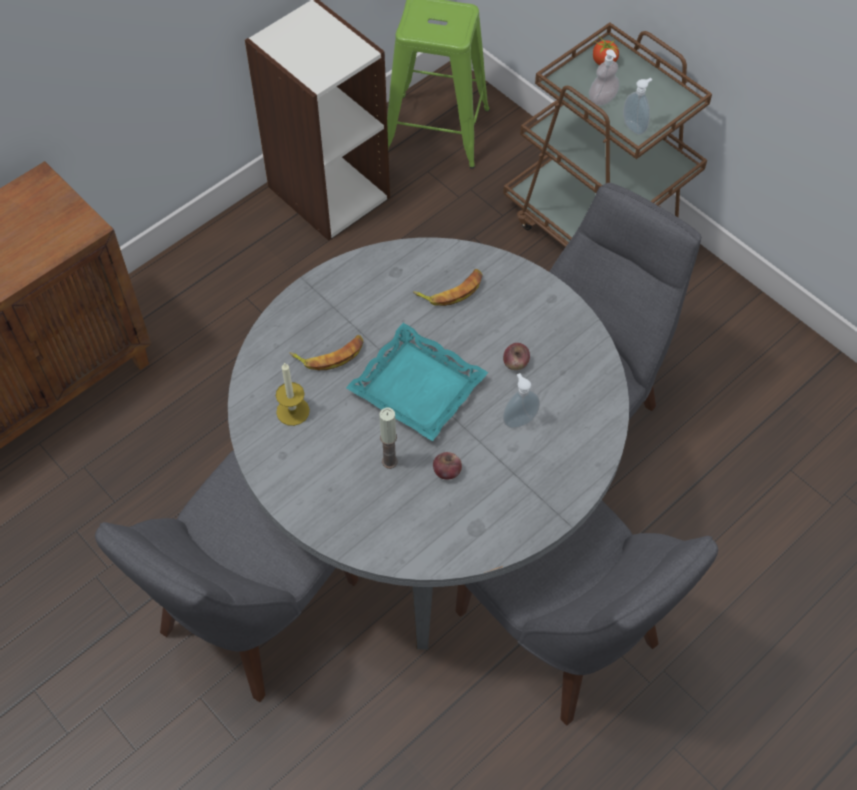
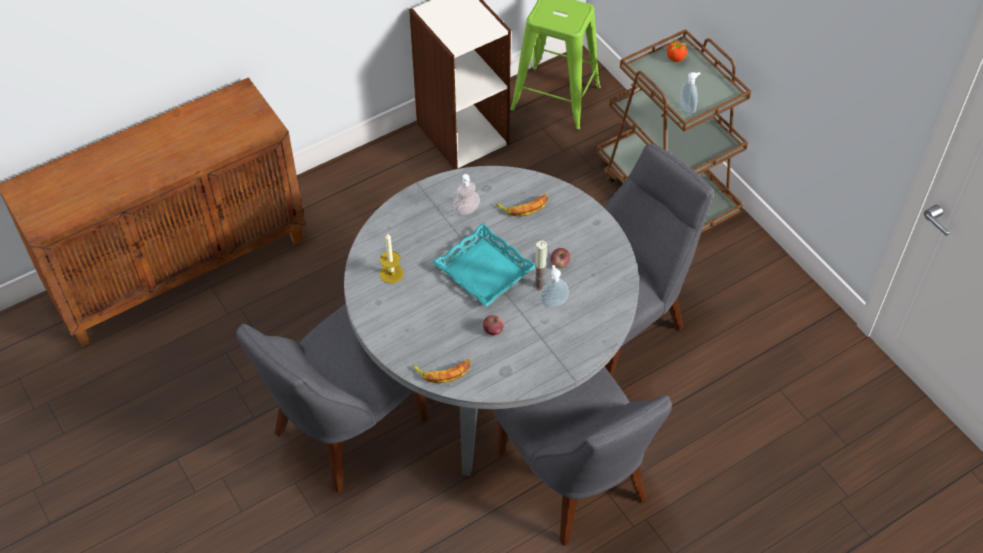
camera: 10 degrees right, 5 degrees down
(330, 355) = (426, 239): banana -> banana (443, 371)
(389, 461) = (453, 317): candle -> candle (539, 285)
(602, 99) = (668, 84): soap dispenser -> soap dispenser (466, 210)

